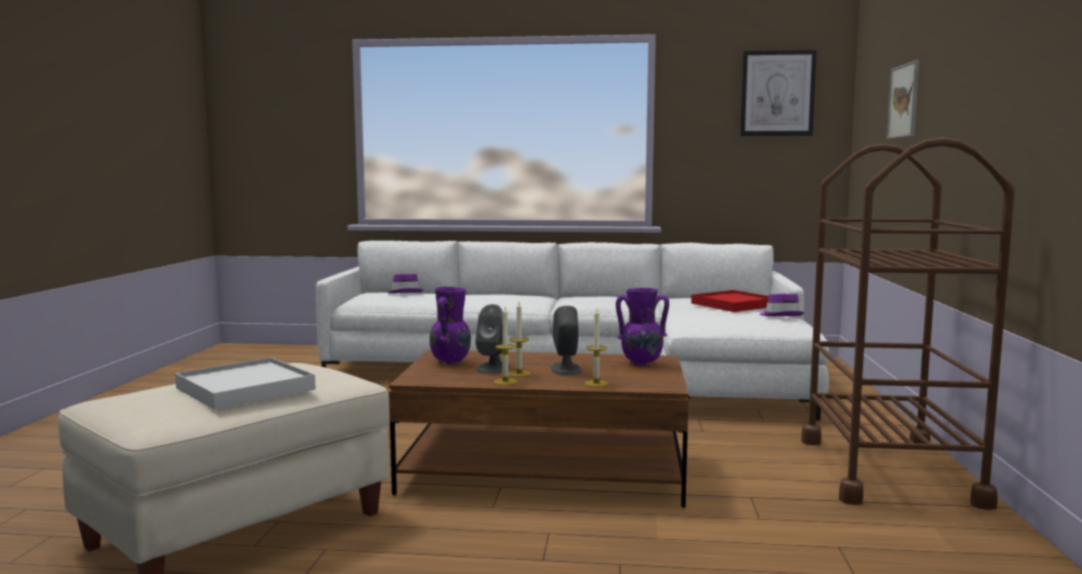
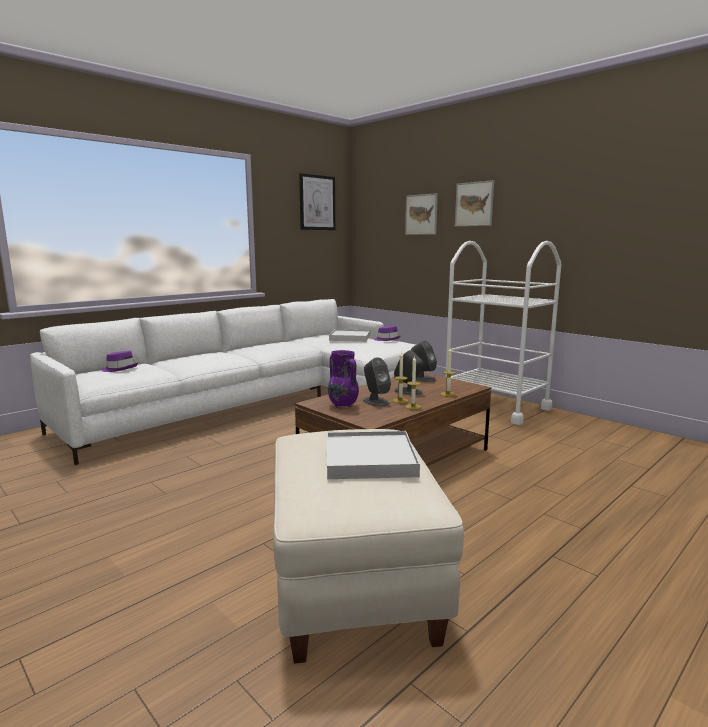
camera: 50 degrees left, 5 degrees up
(641, 363) = (422, 378): purple vase -> grey speaker
(733, 305) = (350, 337): red tray -> white tray
(888, 471) = (495, 406): brown cart -> white cart
(950, 74) = (474, 204): none -> picture

